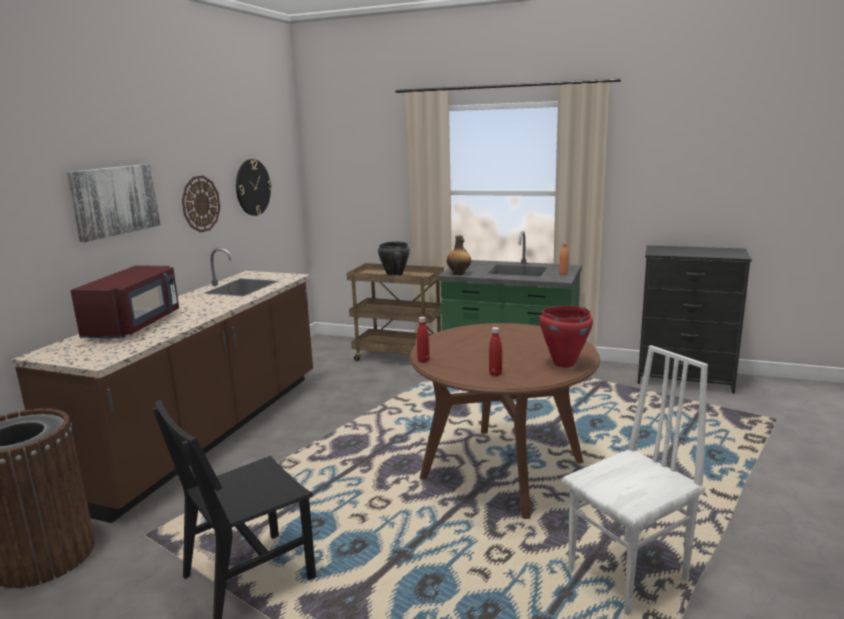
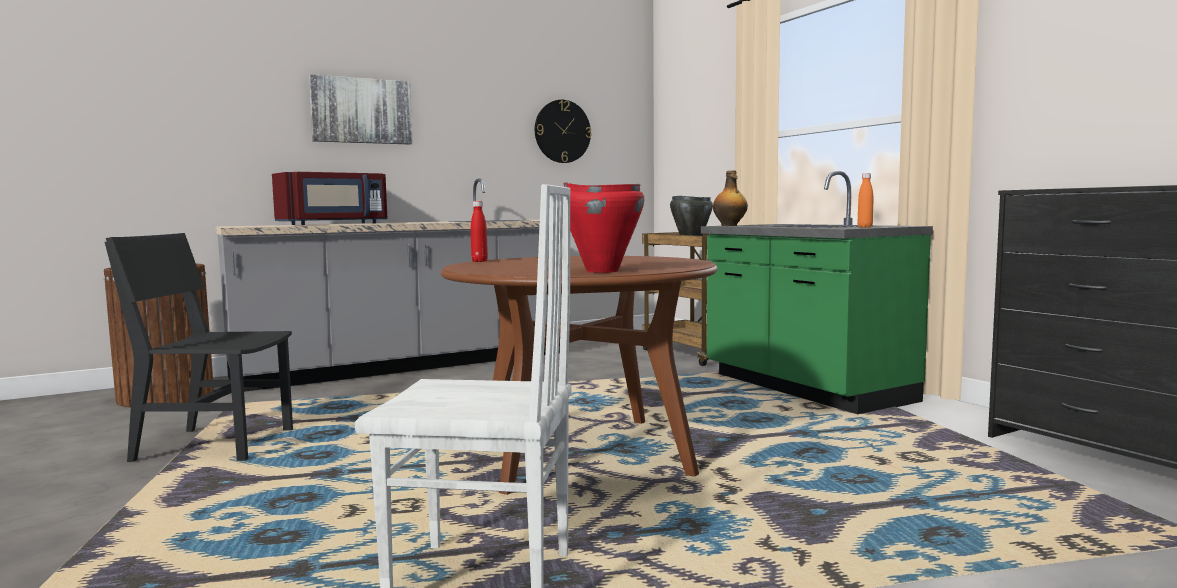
camera: 40 degrees right, 10 degrees down
(200, 204) = (477, 135): wall clock -> none
(208, 433) = (409, 365): brown counter -> grey counter
(495, 374) = (501, 269): red bottle -> none

